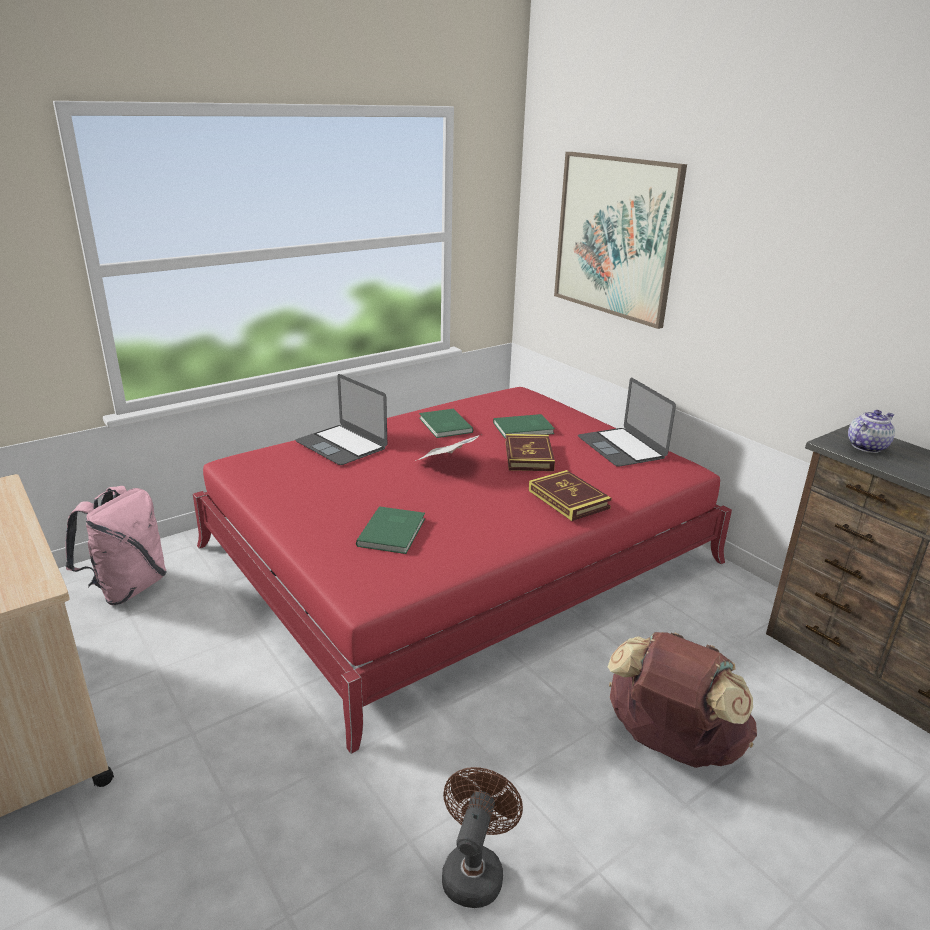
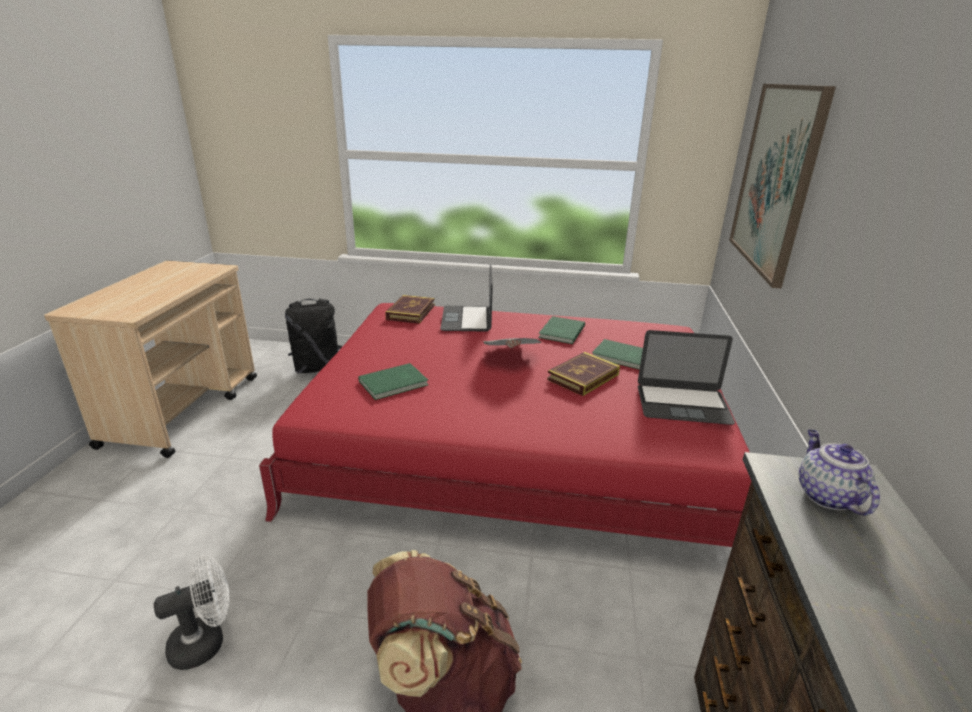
camera: 45 degrees right, 0 degrees up
(128, 588) = (317, 368): pink backpack -> black backpack
(474, 869) = (206, 642): brown fan -> white fan
(568, 499) = (553, 421): book -> book (411, 312)
(621, 447) = (683, 404): laptop -> laptop turned 105 degrees counterclockwise
(866, 446) = (826, 495): teapot -> teapot turned 105 degrees counterclockwise

